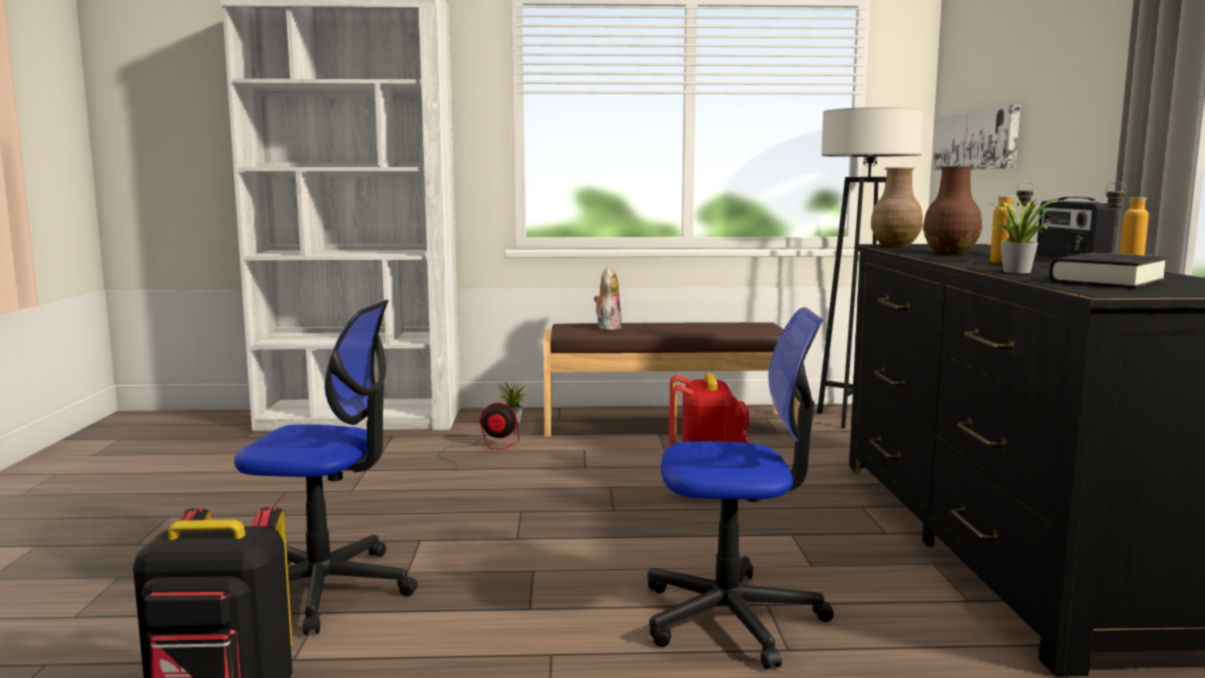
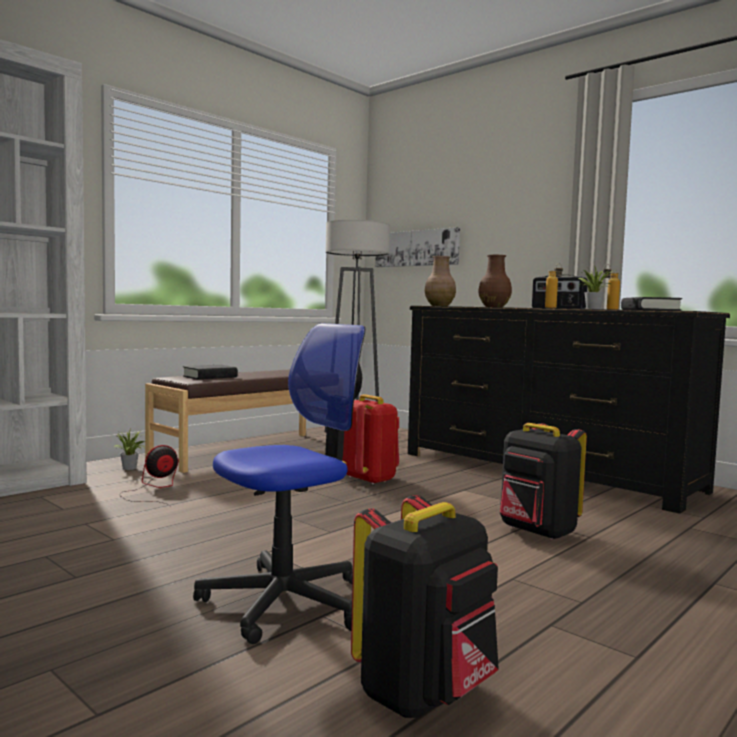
camera: 45 degrees left, 5 degrees down
(607, 327) = (210, 377): plush toy -> black book
(732, 617) = (537, 532): office chair -> black backpack

